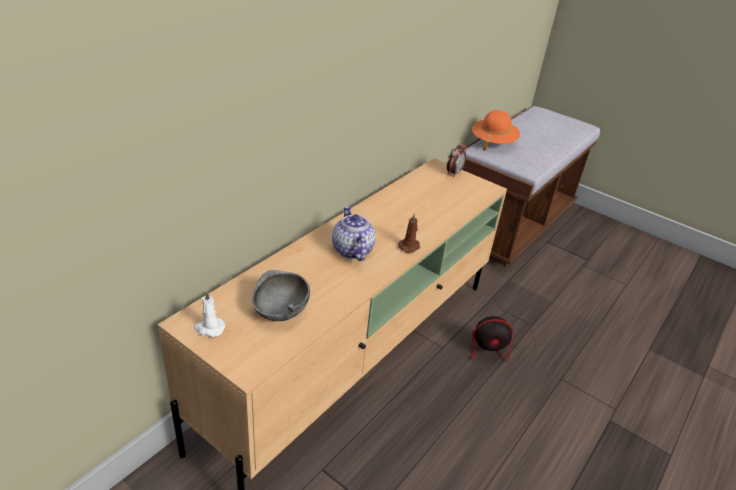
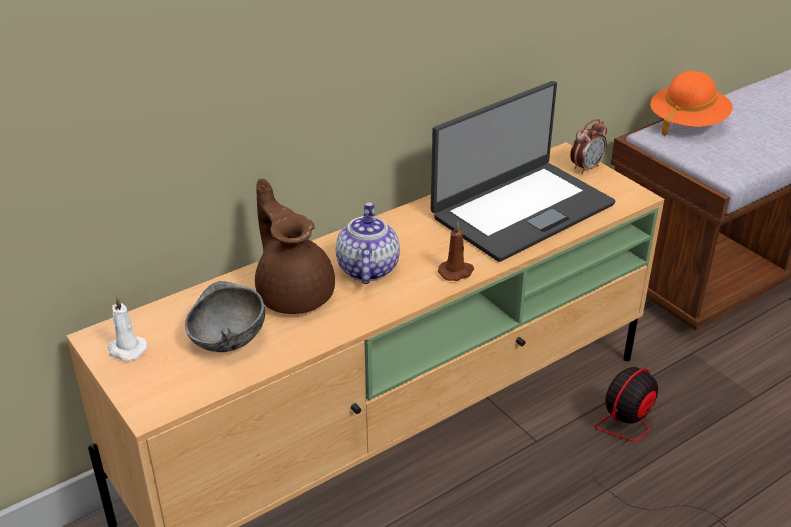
camera: 20 degrees right, 0 degrees up
(311, 272) = (294, 293): none -> brown teapot
(429, 202) = (521, 210): none -> laptop
(498, 343) = (632, 448): fan -> fan turned 120 degrees clockwise

